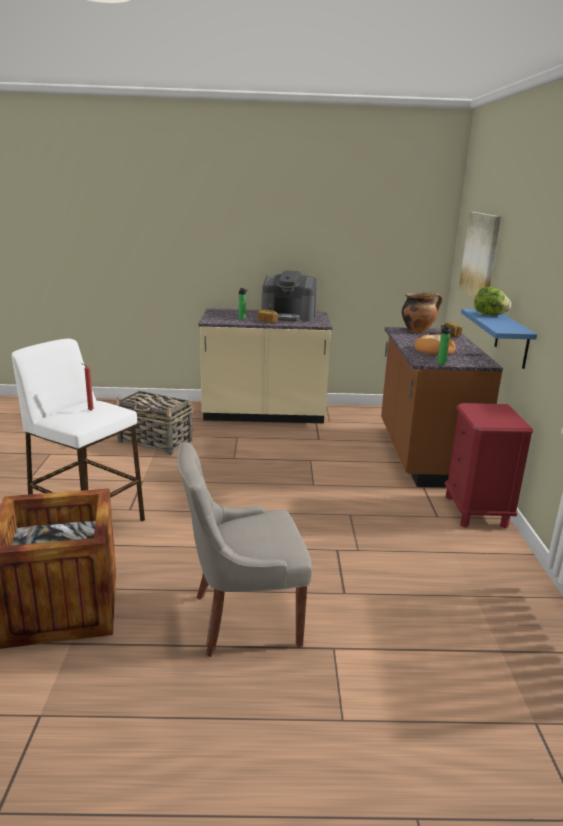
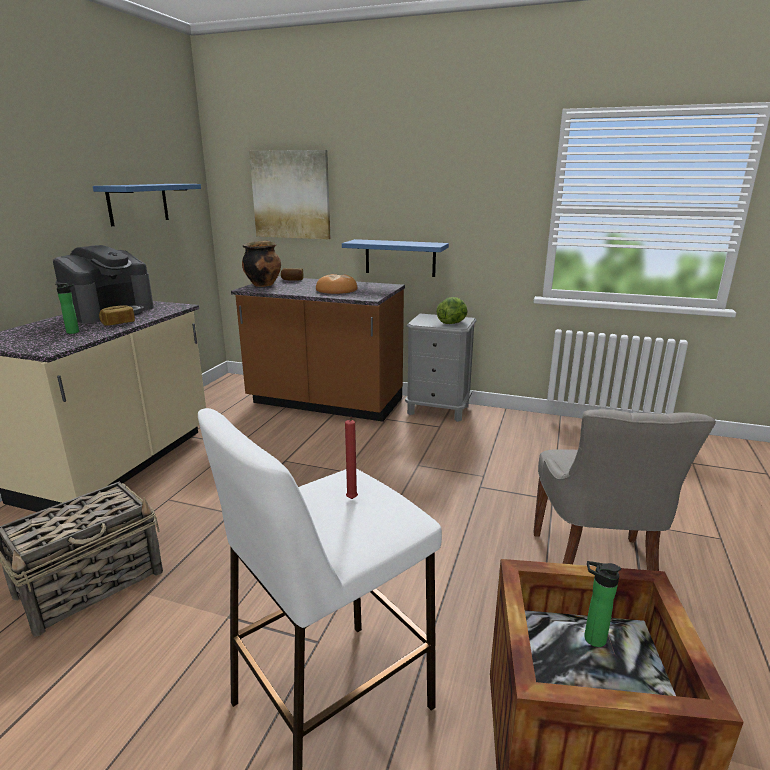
camera: 70 degrees left, 0 degrees up
(365, 247) = (138, 204): none -> blue shelf
(441, 363) = (379, 294): bottle -> bottle (591, 638)
(476, 511) = (438, 410): red nightstand -> grey nightstand
(489, 315) = (375, 241): lettuce -> lettuce (452, 323)

